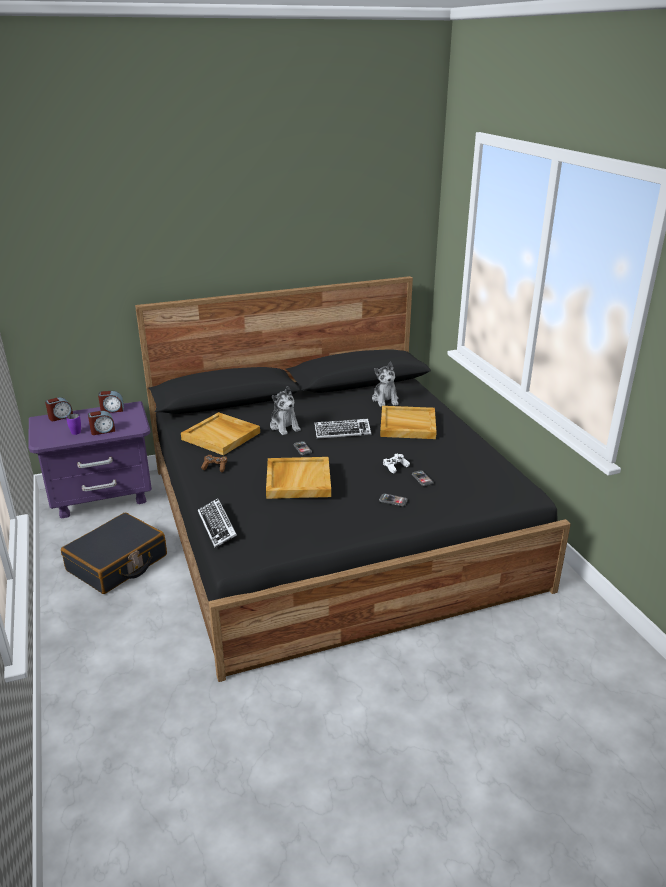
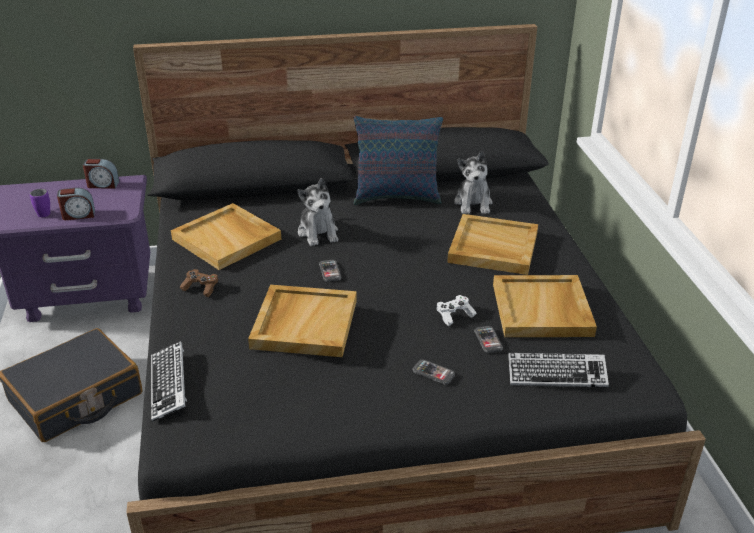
camera: 10 degrees right, 5 degrees up
(60, 417) = (34, 189): alarm clock -> none
(331, 401) = (397, 198): none -> blue pillow
(342, 432) = (395, 249): keyboard -> keyboard (556, 375)
(452, 458) = (542, 310): none -> beige tray

